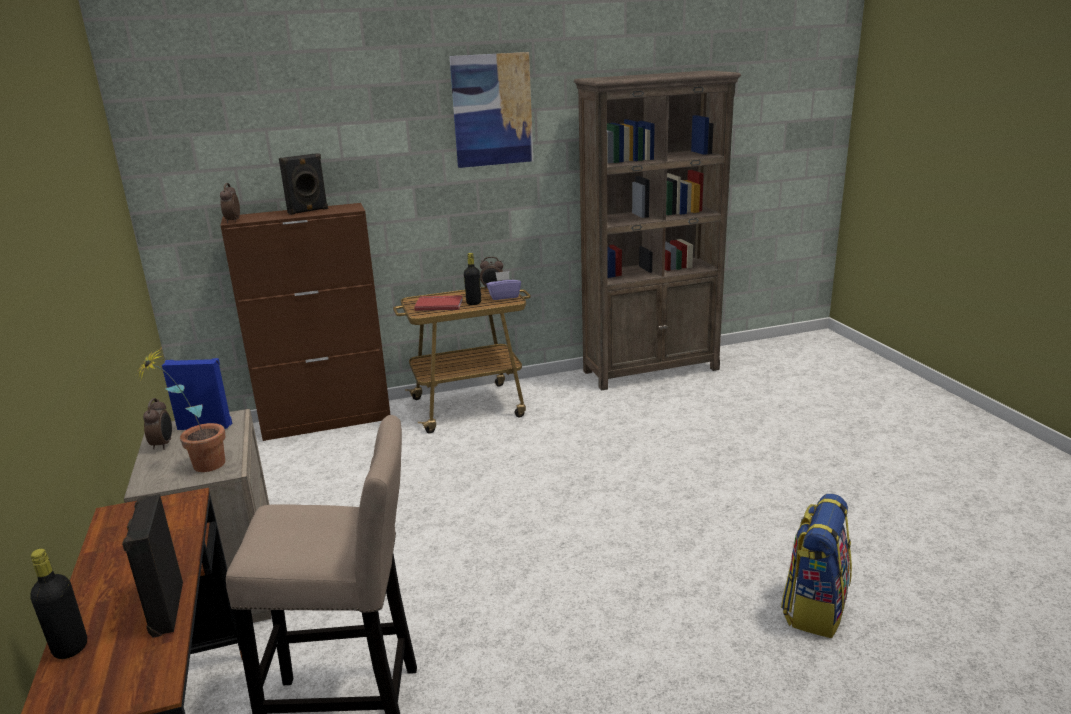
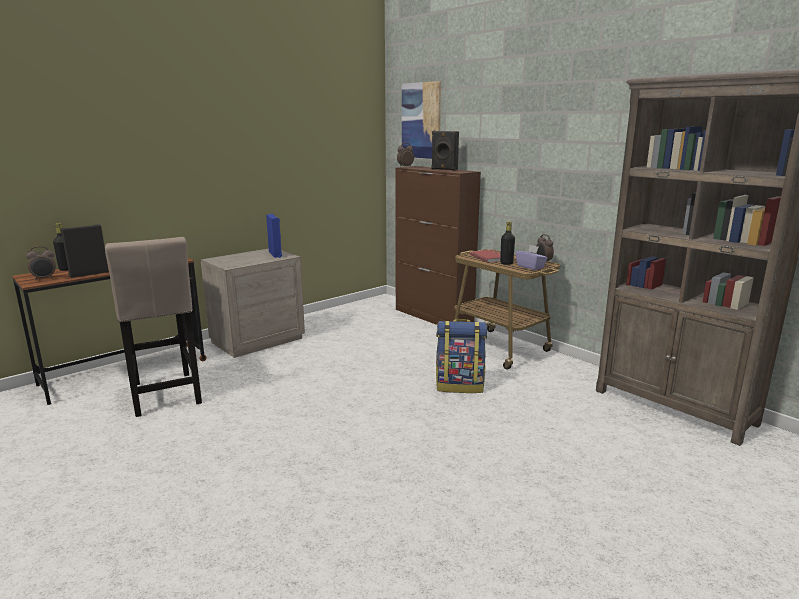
camera: 65 degrees right, 5 degrees down
(163, 444) = (253, 253): alarm clock -> alarm clock (44, 278)
(198, 467) = (231, 262): potted plant -> none
(492, 110) = (581, 109): picture -> picture (421, 120)
(814, 608) = (308, 563): backpack -> backpack (460, 386)

